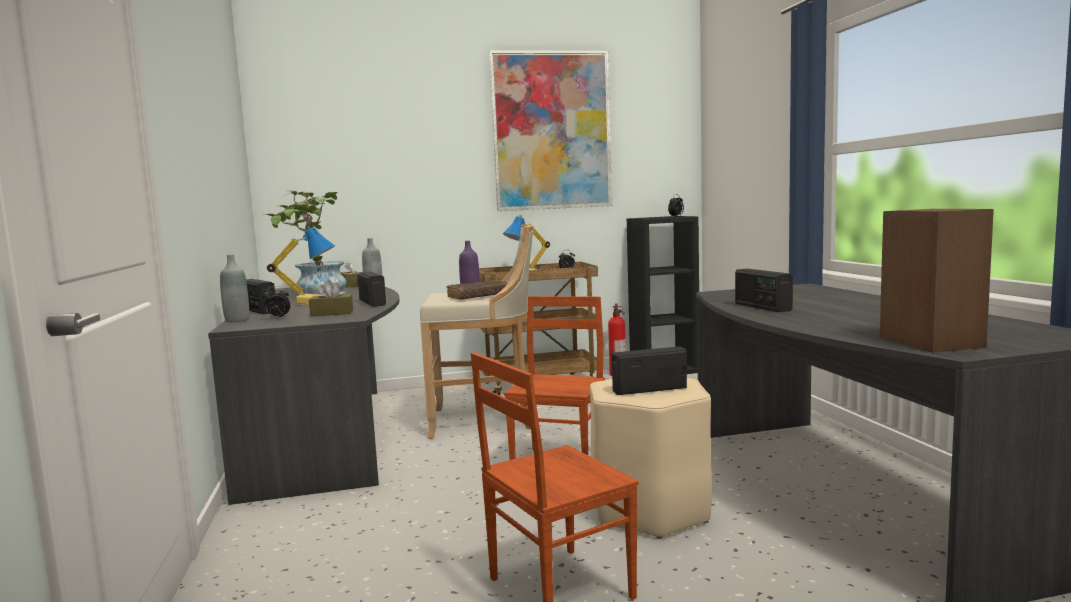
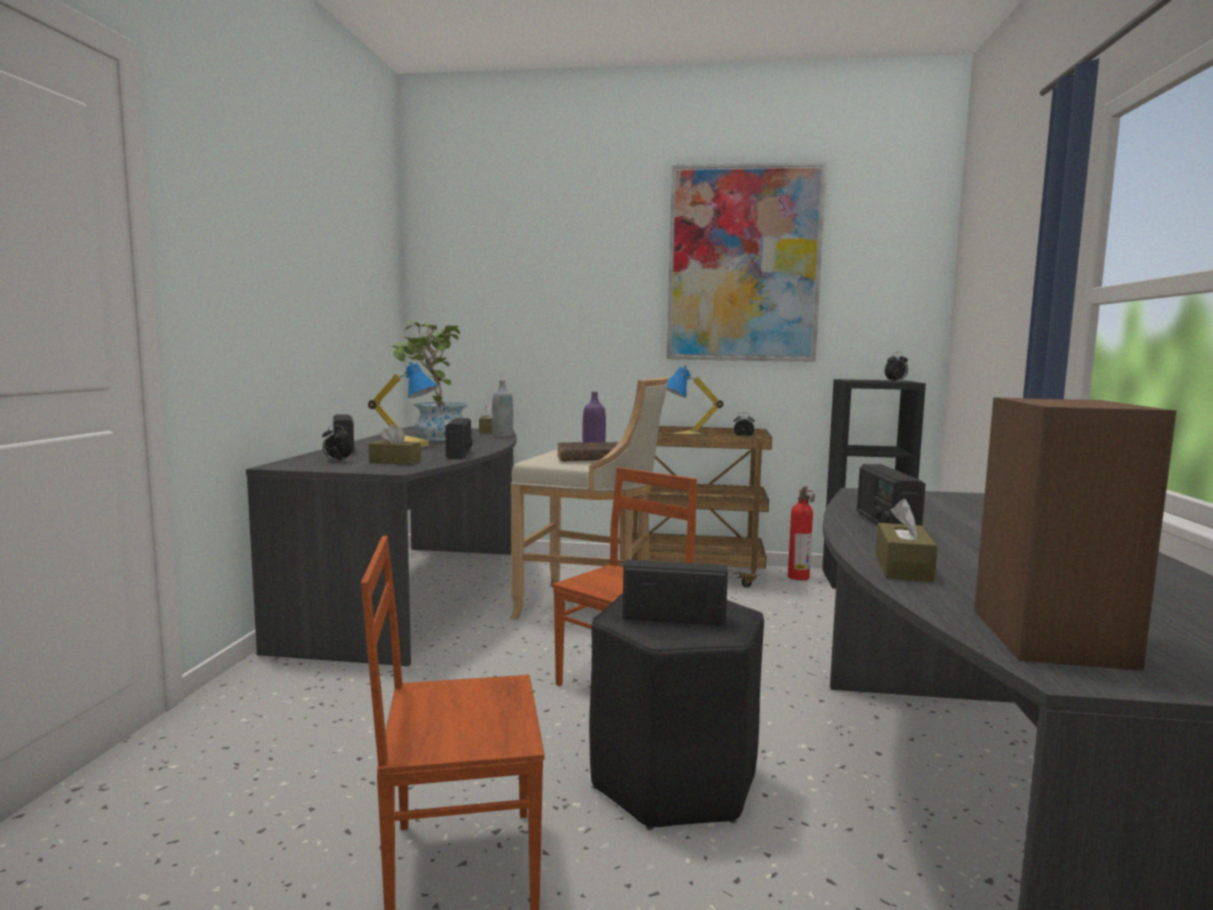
camera: 20 degrees right, 0 degrees up
(237, 320) = (301, 458): grey bottle -> none
(649, 510) = (673, 781): beige stool -> black stool
(812, 325) = (903, 568): none -> brown tissue box

